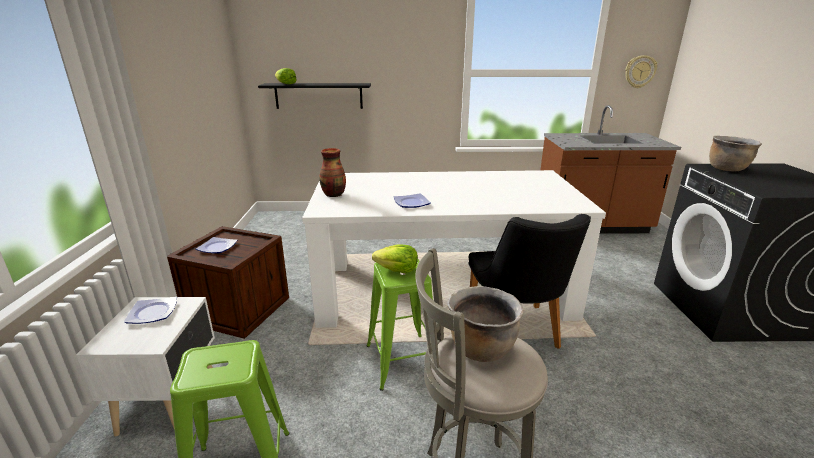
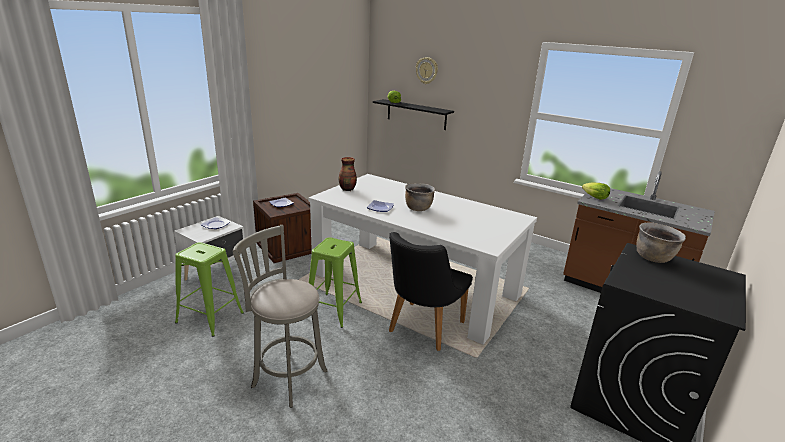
camera: 35 degrees right, 0 degrees up
(397, 270) = (331, 245): lettuce -> lettuce (595, 197)
(481, 348) = (288, 288): brown cooking pot -> brown cooking pot (418, 208)
(639, 71) = (723, 142): wall clock -> wall clock (427, 70)

